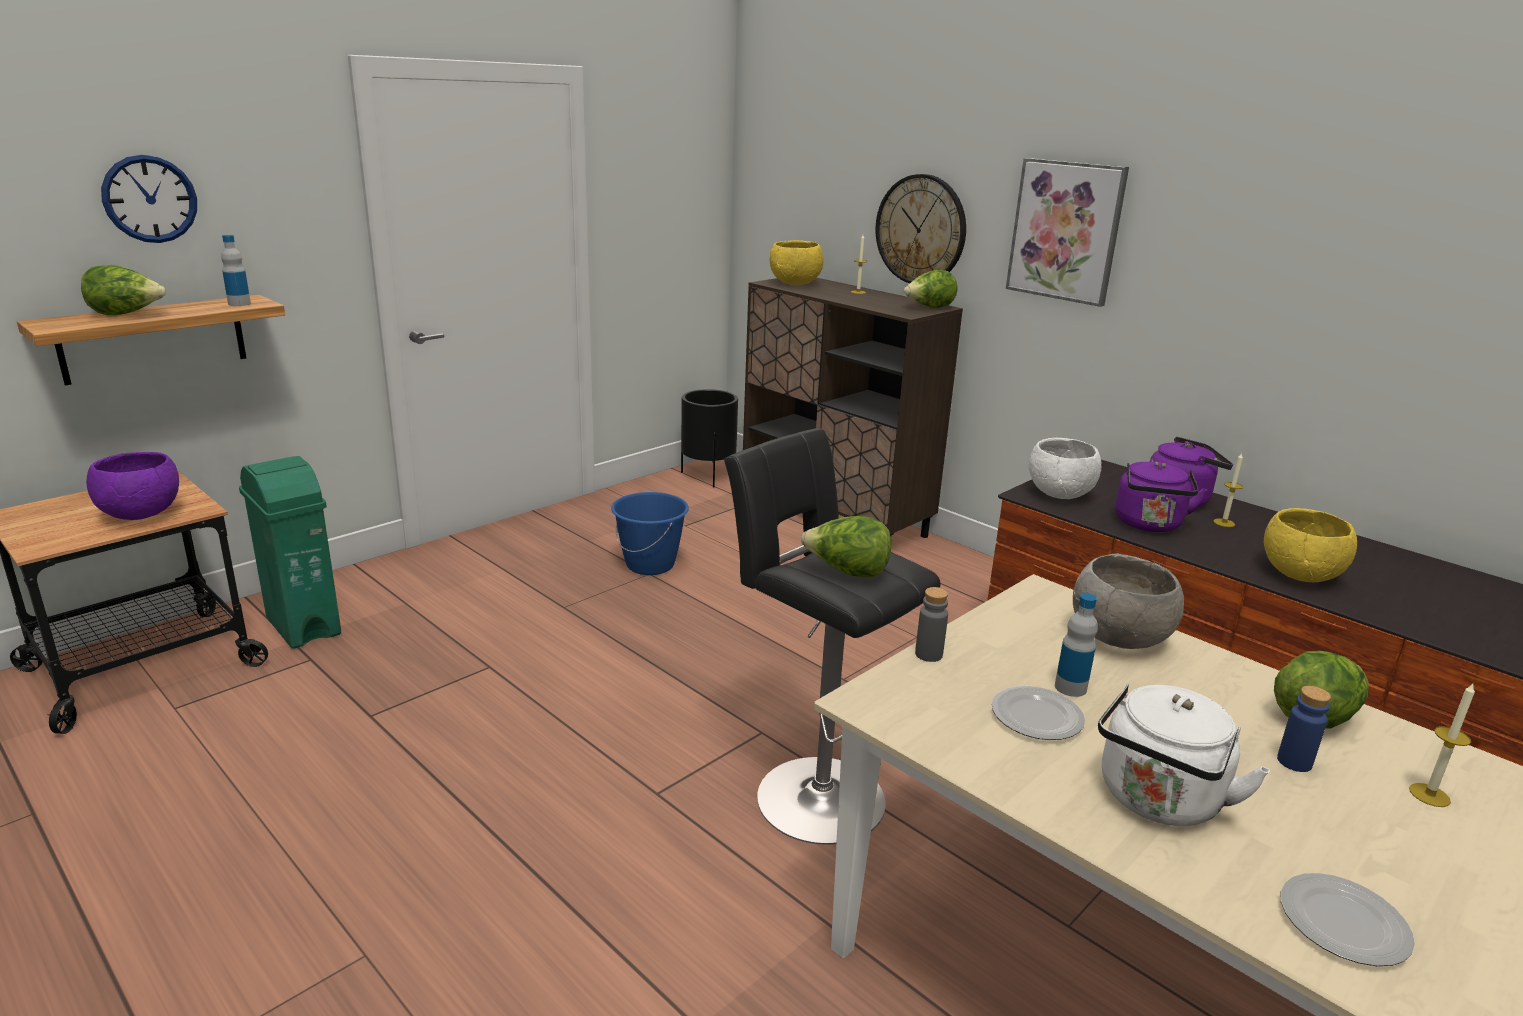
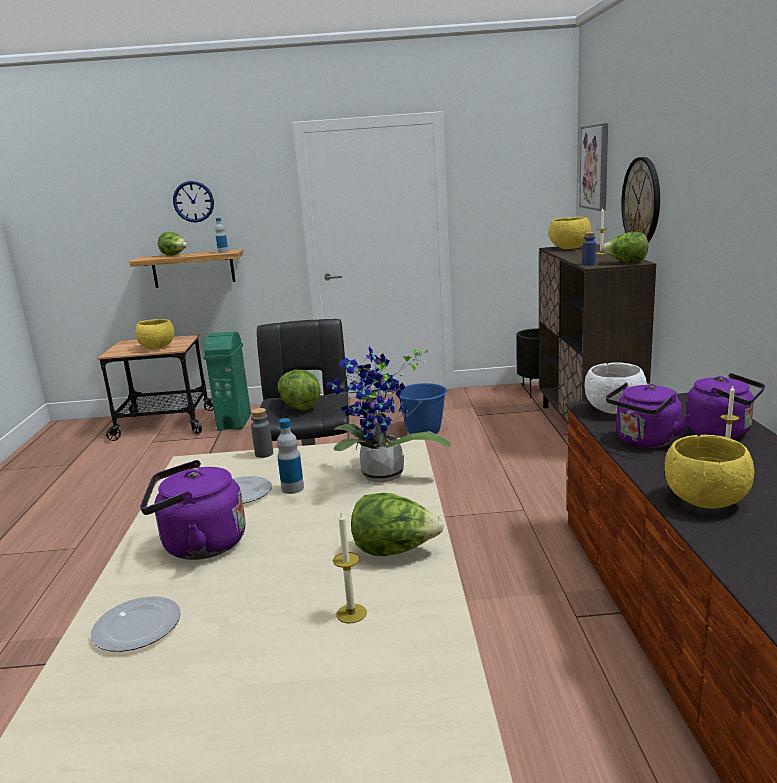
camera: 45 degrees right, 5 degrees down
(142, 515) = (157, 348): purple bowl -> yellow bowl
(1066, 231) = (703, 191): picture -> picture (595, 167)
(1118, 639) = (381, 477): grey bowl -> potted plant
(1158, 801) = (199, 545): white kettle -> purple kettle
(1294, 762) = (316, 563): blue bottle -> blue bottle (588, 264)

